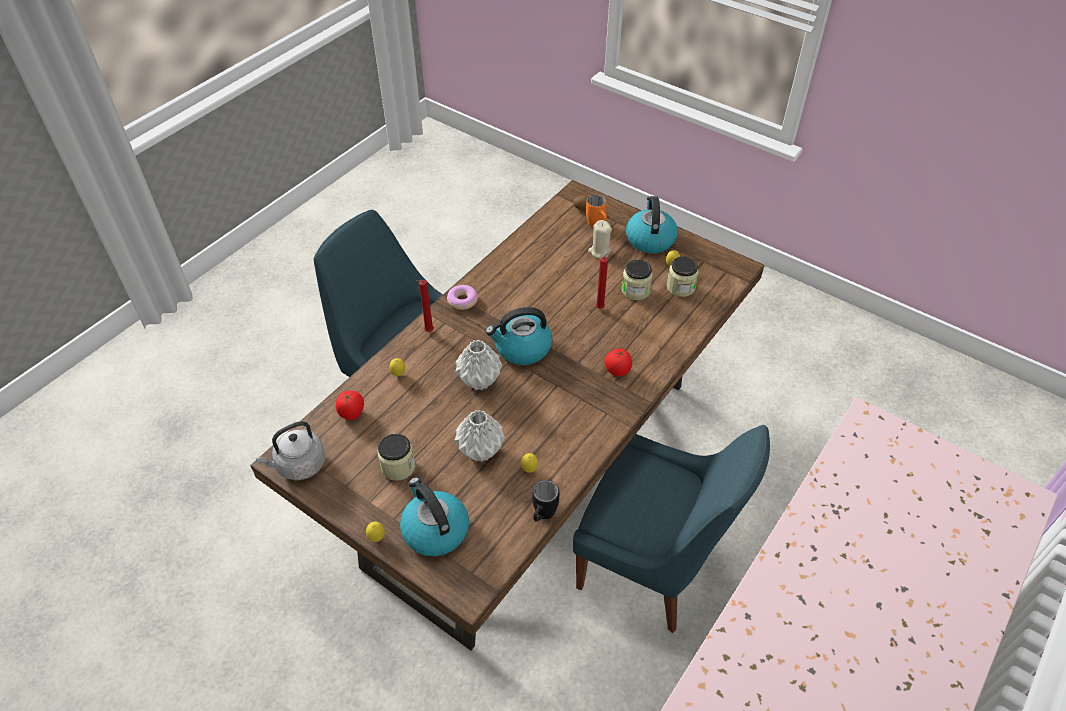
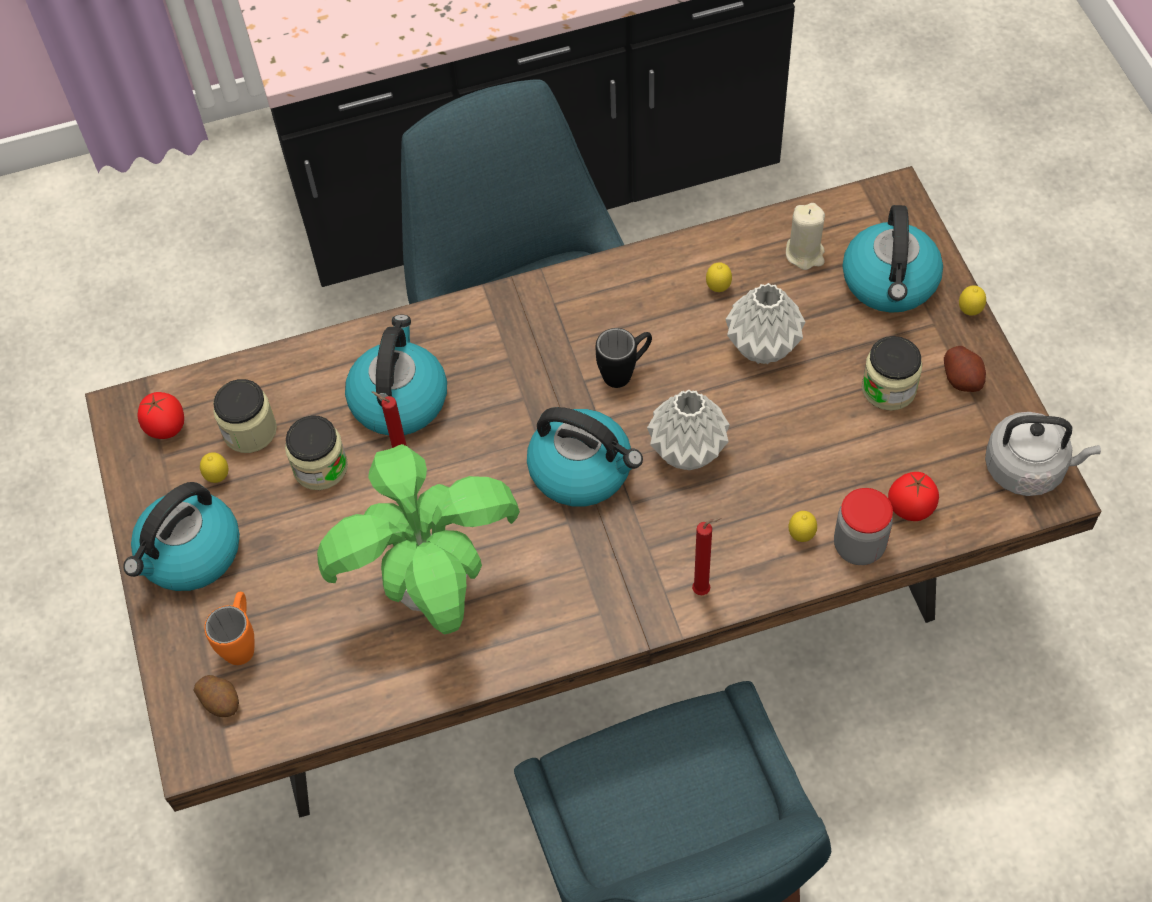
camera: 140 degrees left, 10 degrees up
(360, 495) = (962, 378): none -> potato
(368, 384) = (859, 546): none -> jar
(462, 300) = (604, 620): donut -> none
(542, 516) = (747, 227): black mug -> black mug (625, 372)
(543, 275) = (431, 590): none -> potted plant
(600, 251) = (295, 581): beige candle -> beige candle (805, 253)
(617, 371) = (482, 353): tomato -> tomato (167, 428)
(633, 332) = (399, 399): none -> kettle

